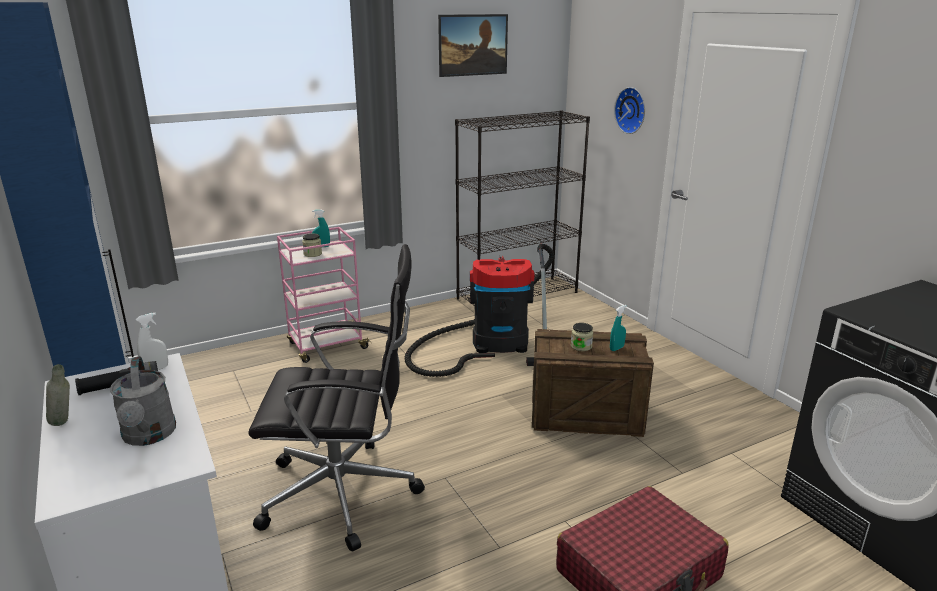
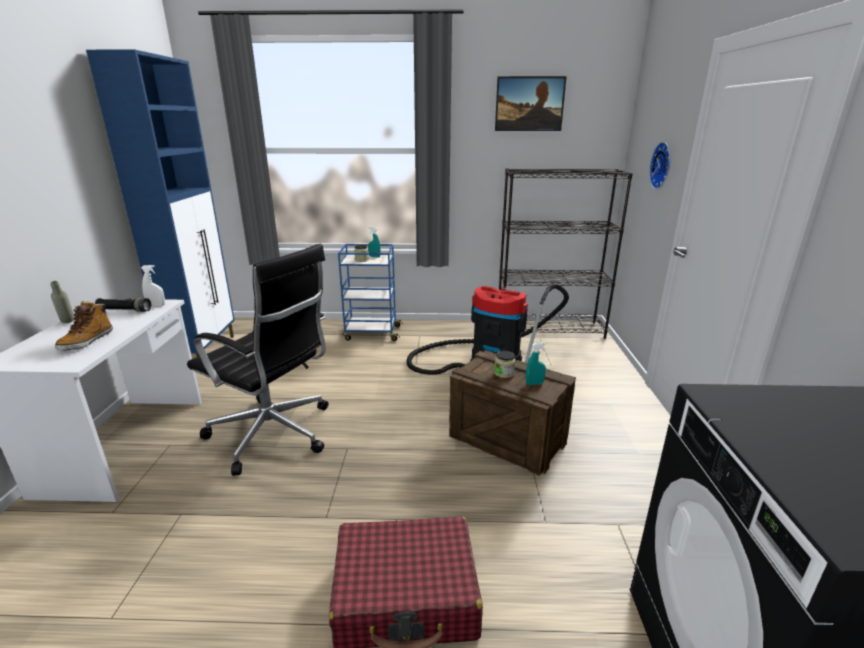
camera: 30 degrees right, 0 degrees up
(149, 436) = (87, 341): grey watering can -> boot
(326, 346) = (372, 333): pink cart -> blue cart

